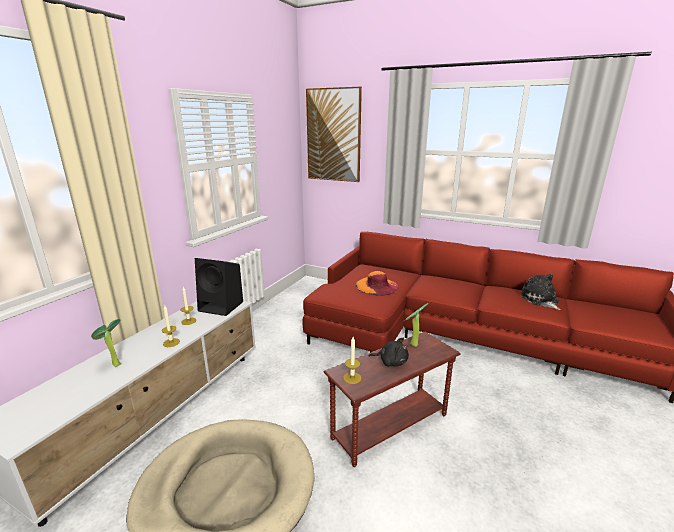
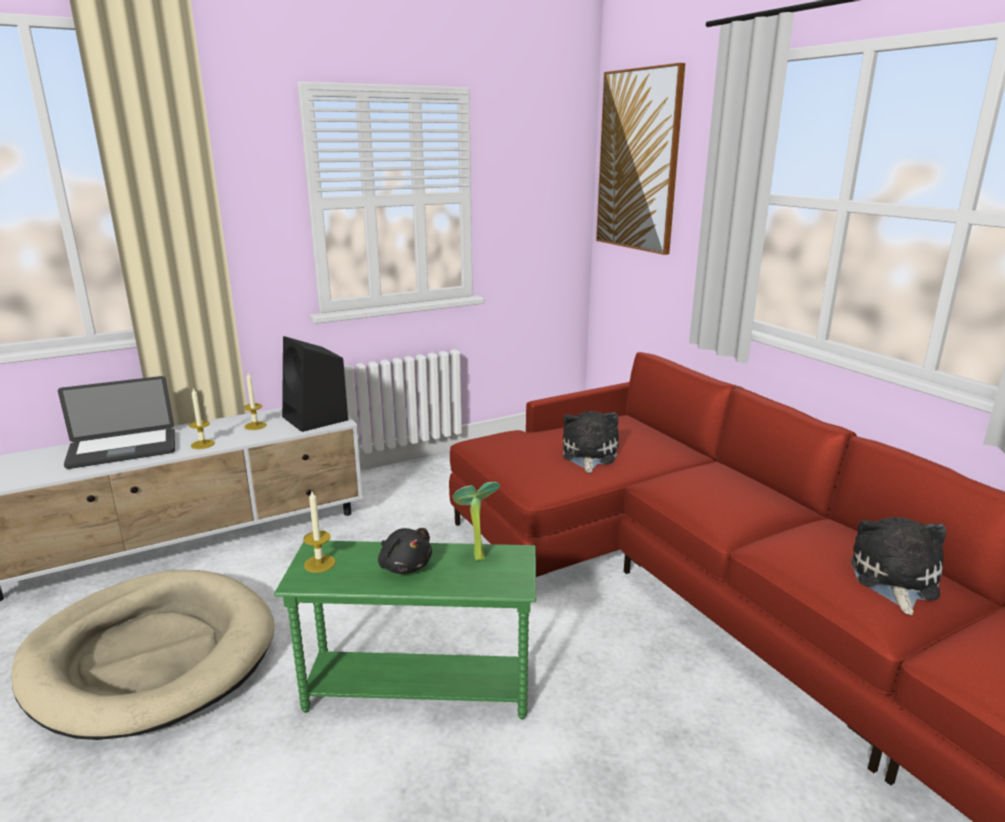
camera: 35 degrees right, 0 degrees up
(114, 365) = (123, 450): potted plant -> laptop
(376, 286) = (588, 455): orange hat -> plush toy
(389, 426) = (418, 688): brown side table -> green side table

